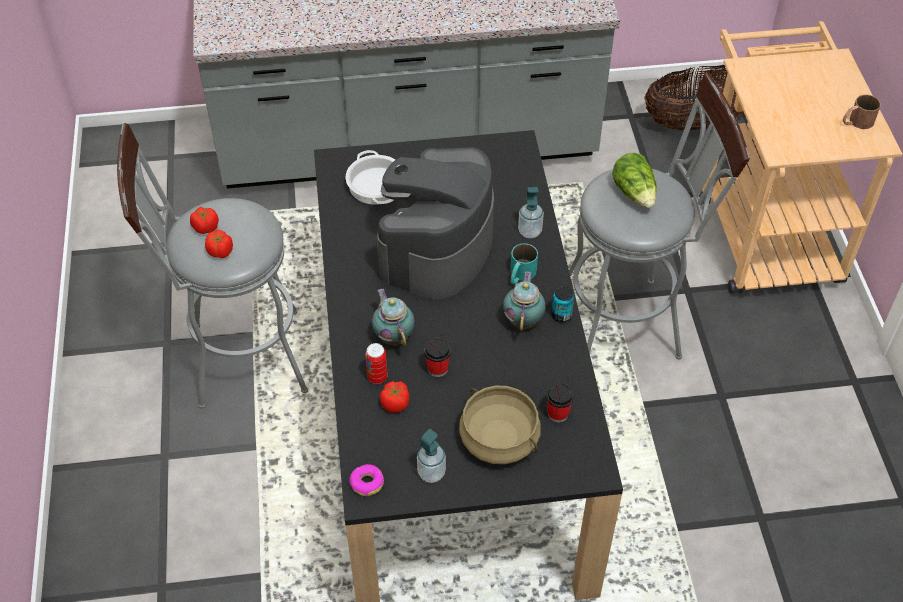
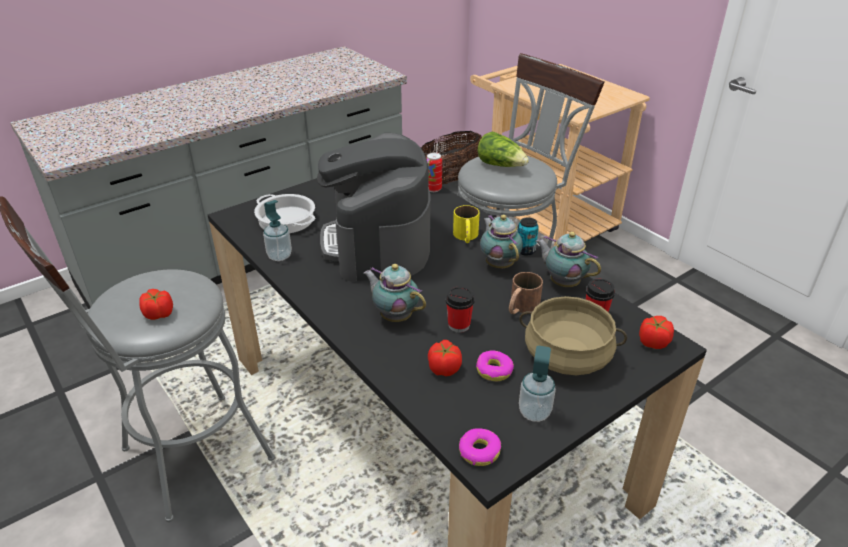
camera: 30 degrees left, 15 degrees down
(205, 227) = (129, 300): tomato -> tomato (653, 342)
(377, 377) = (407, 354): can -> can (433, 189)
(431, 423) = (494, 370): none -> donut
(520, 275) = (466, 237): turquoise mug -> yellow mug
(530, 231) = (446, 209): soap dispenser -> soap dispenser (279, 256)
(562, 366) = (562, 282): none -> teapot
(856, 122) = (606, 90): brown mug -> brown mug (521, 307)

